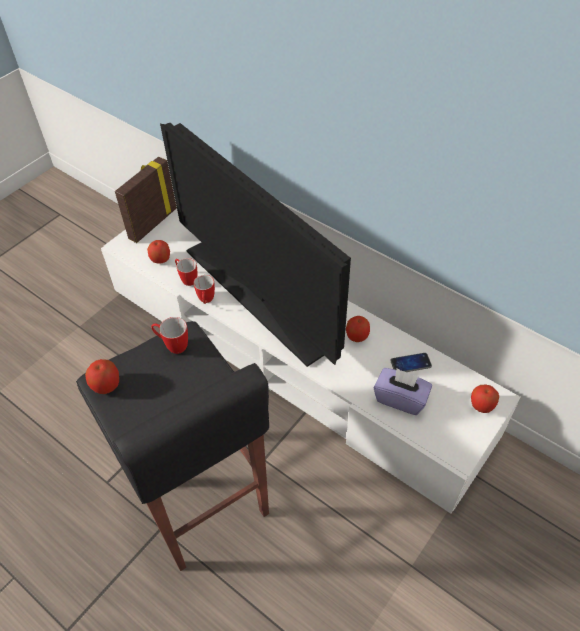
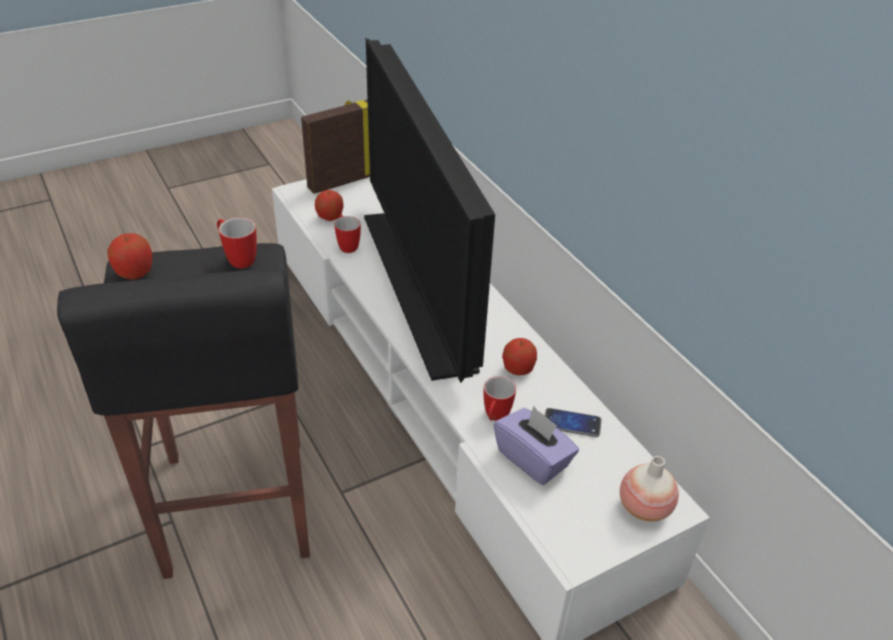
camera: 20 degrees right, 10 degrees down
(206, 301) = (354, 274): mug -> mug (495, 418)
(481, 405) = (644, 507): apple -> vase

